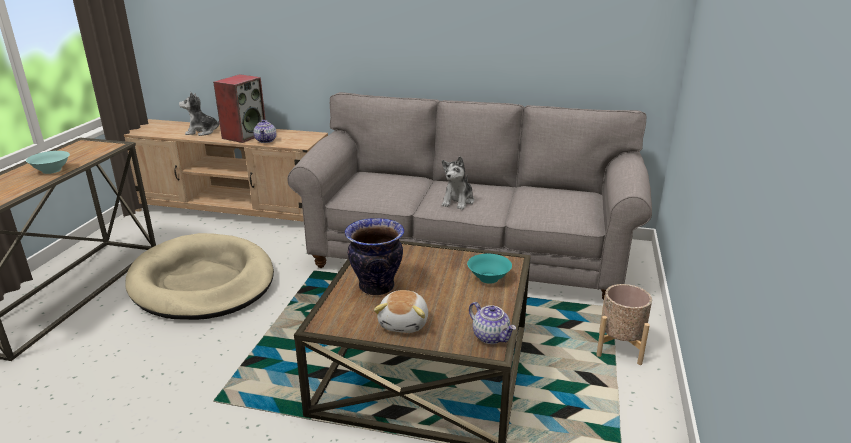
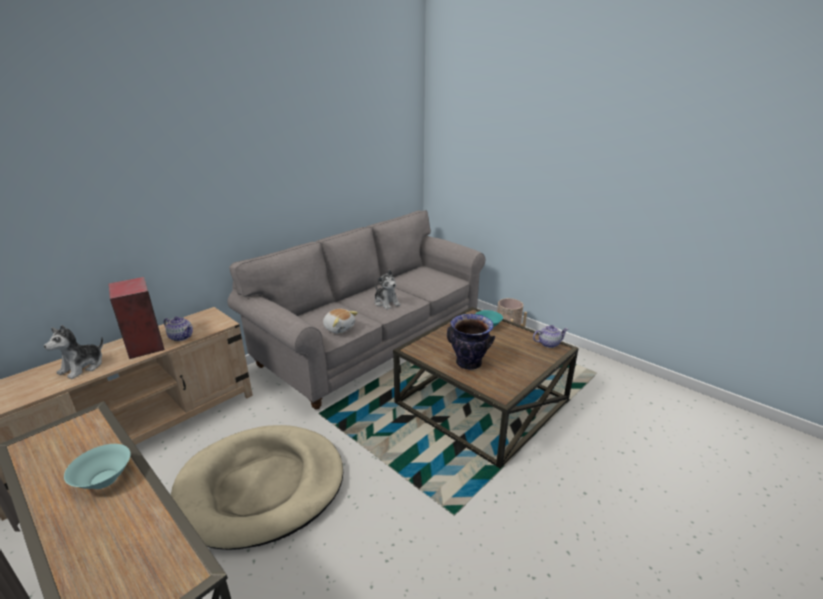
camera: 60 degrees left, 0 degrees up
(404, 323) = (518, 365): plush toy -> plush toy (339, 328)

